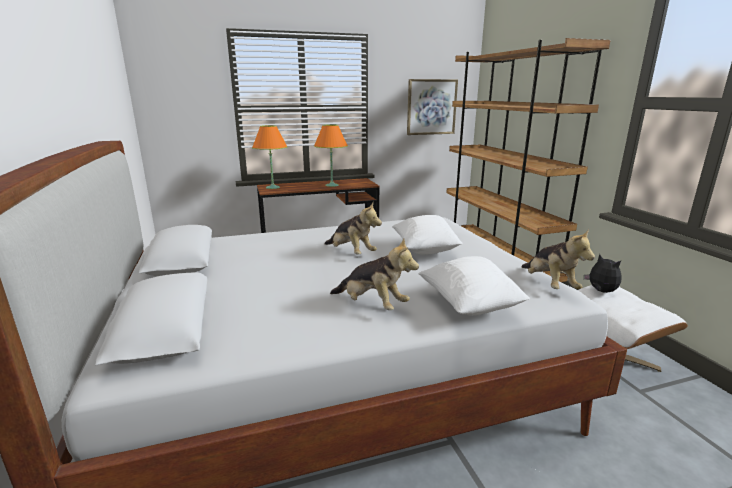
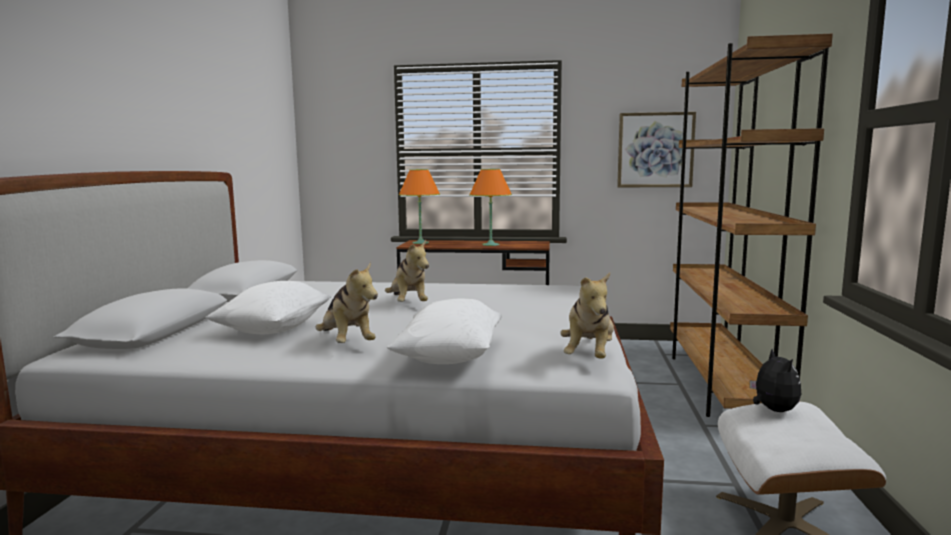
camera: 25 degrees right, 10 degrees down
(425, 249) = (499, 310): white pillow -> white pillow (273, 330)

